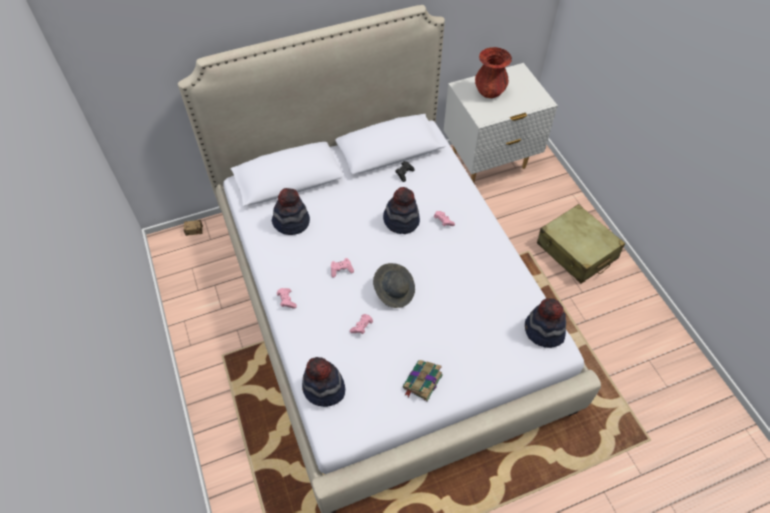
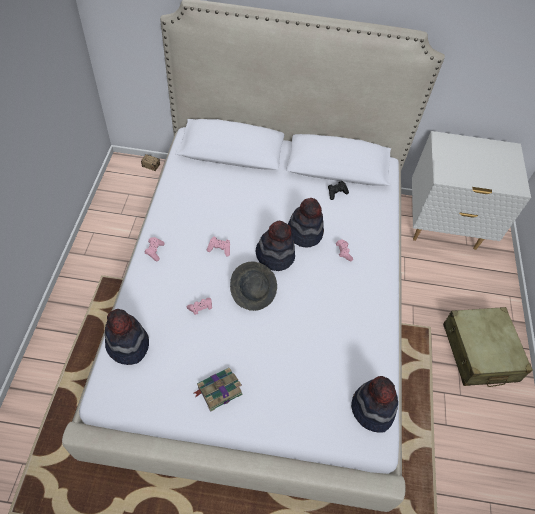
camera: 25 degrees right, 0 degrees up
(291, 222) = (207, 187): hat -> hat (275, 256)
(489, 91) = (467, 155): red vase -> none

